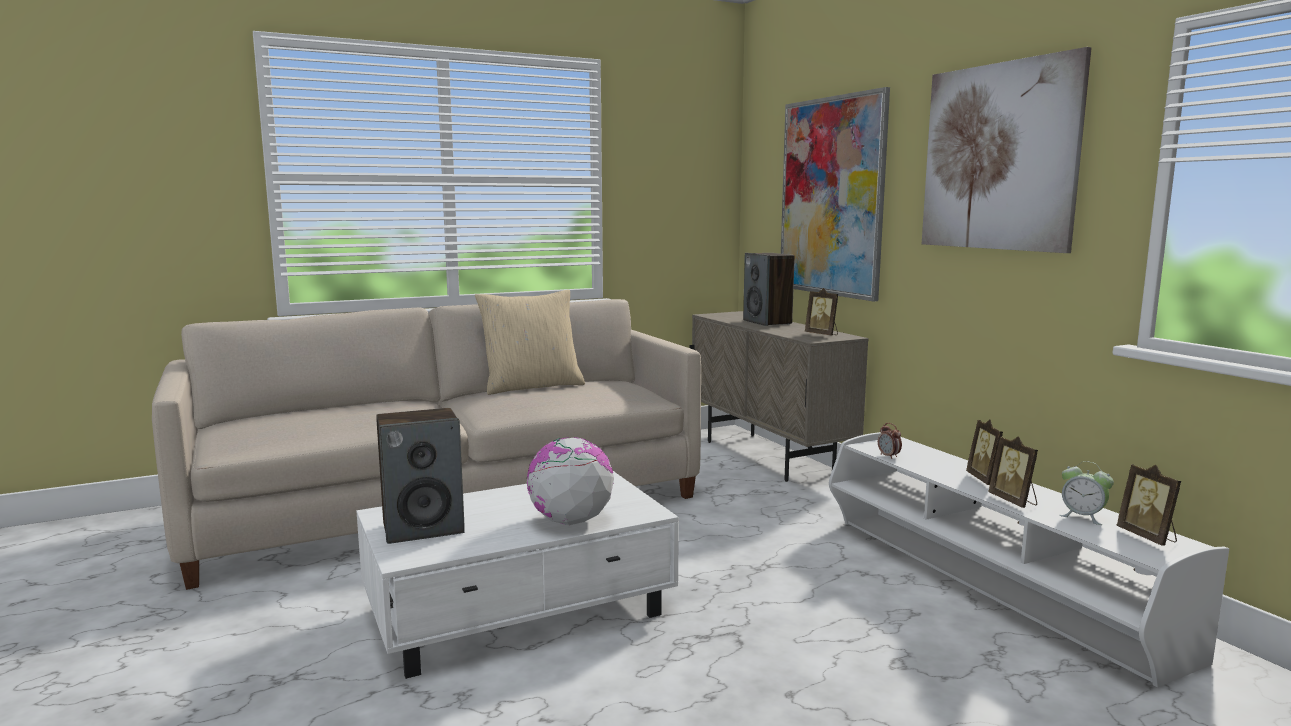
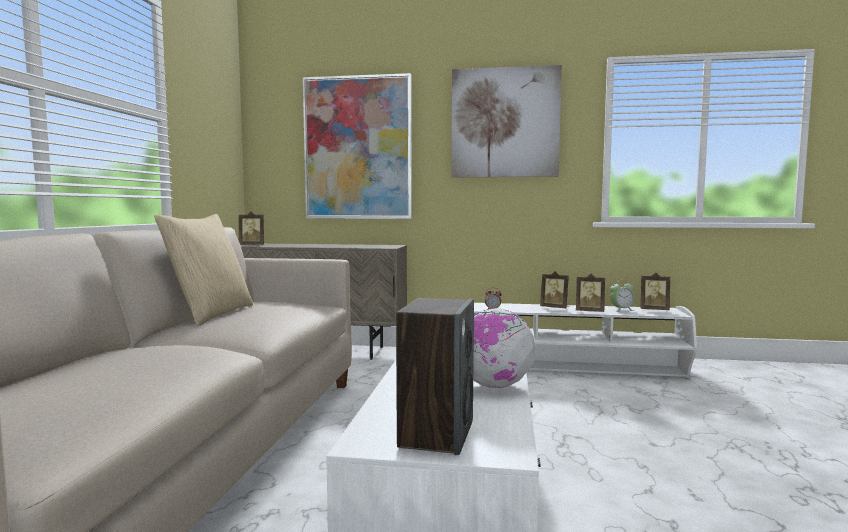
camera: 55 degrees left, 5 degrees down
(767, 322) = (311, 245): speaker -> none
(822, 334) = (378, 245): picture frame -> picture frame (252, 245)

